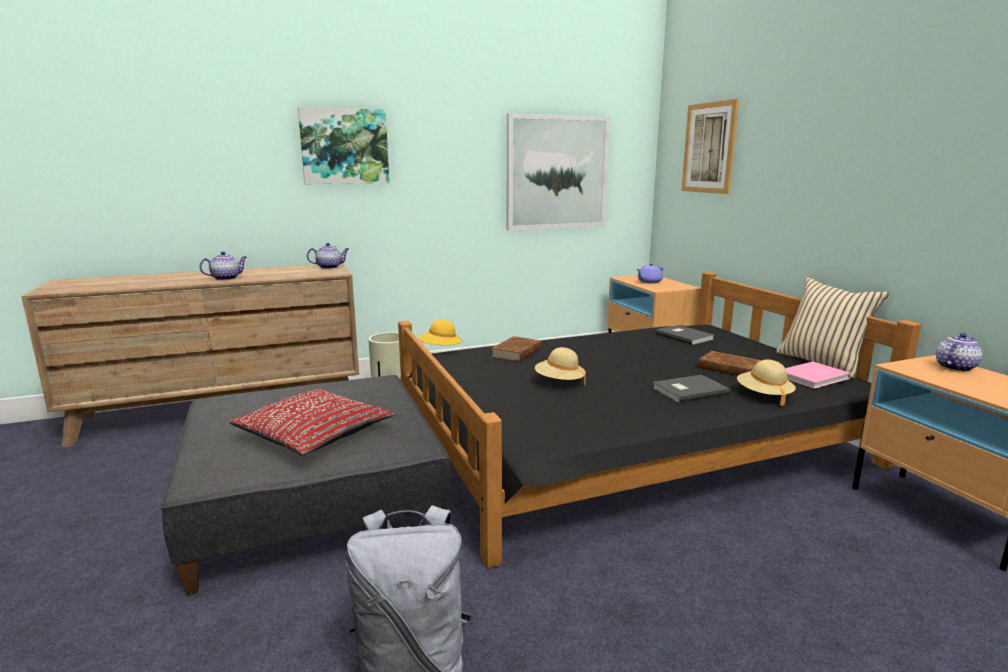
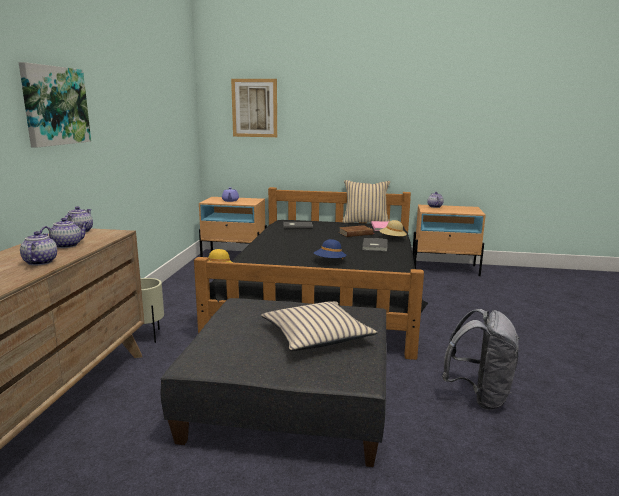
camera: 60 degrees left, 0 degrees up
(280, 273) = (67, 245): none -> teapot
(314, 434) = (316, 335): red pillow -> beige pillow
(517, 352) = (263, 258): brown book -> none
(557, 173) = (165, 126): picture -> none
(559, 382) = (330, 262): beige hat -> blue hat

